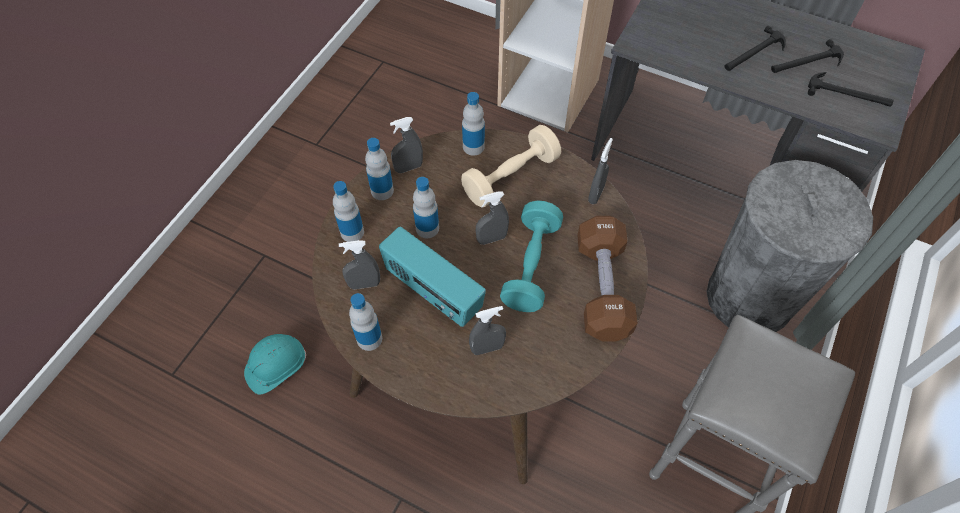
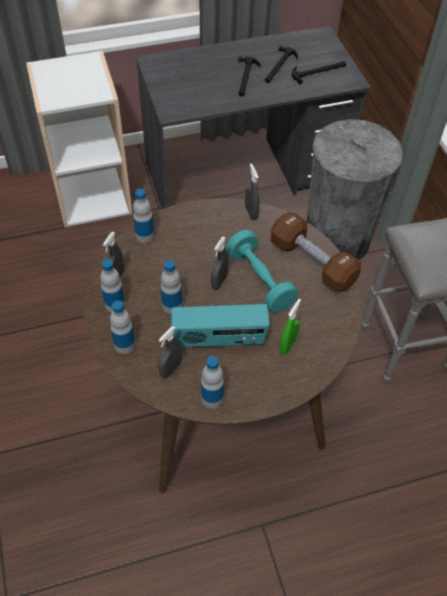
camera: 45 degrees left, 5 degrees down
(276, 367) = (86, 521): turquoise hard hat -> none
(487, 348) = (287, 345): grey spray bottle -> green spray bottle
(510, 177) = (189, 238): beige dumbbell -> none

